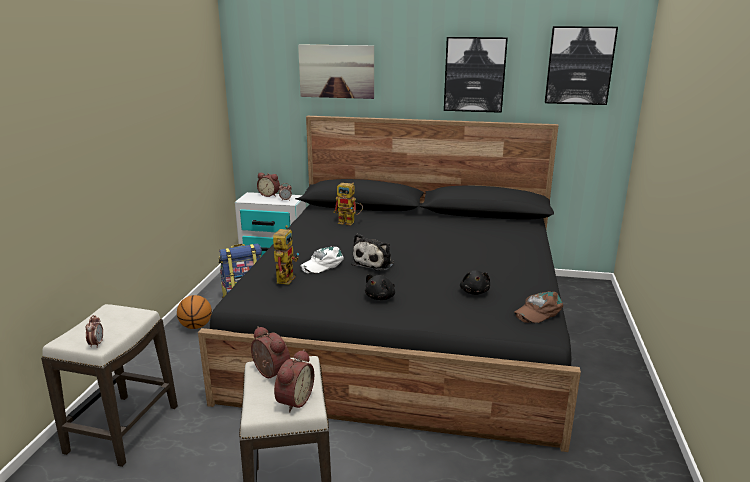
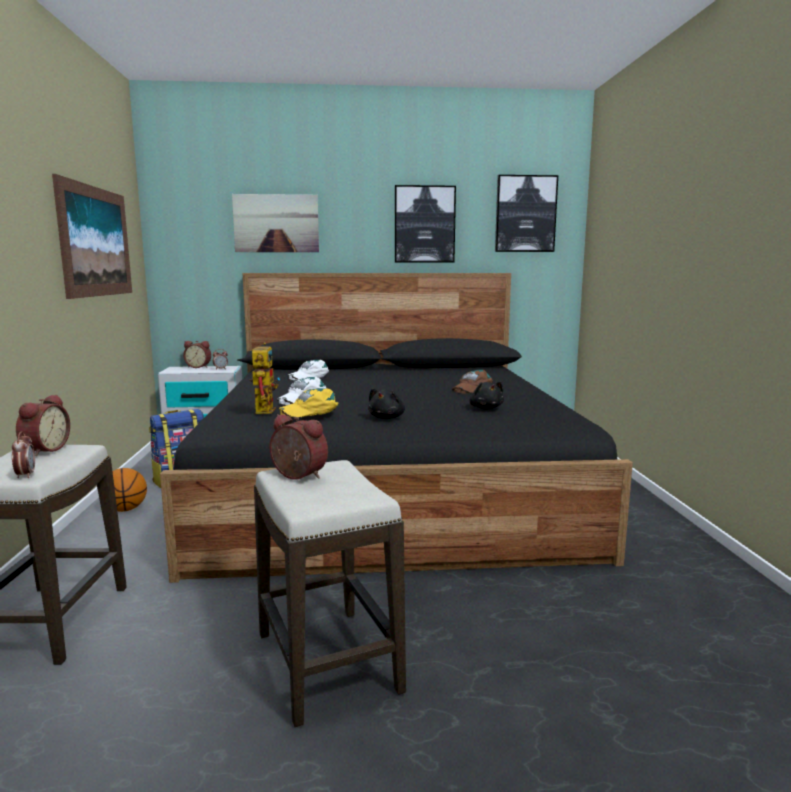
camera: 15 degrees left, 10 degrees down
(177, 106) = (96, 241): none -> picture
(293, 400) = (346, 493): alarm clock -> alarm clock (44, 450)
(319, 285) = (310, 411): none -> yellow cap
(350, 222) = (309, 376): toy robot -> white cap
(374, 263) = (360, 397): plush toy -> none
(538, 311) = (563, 415): brown cap -> brown cap (471, 388)

